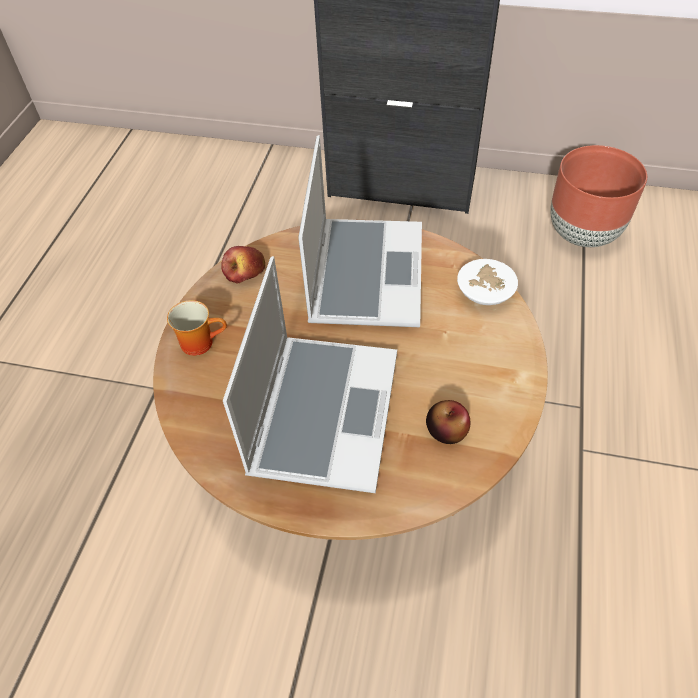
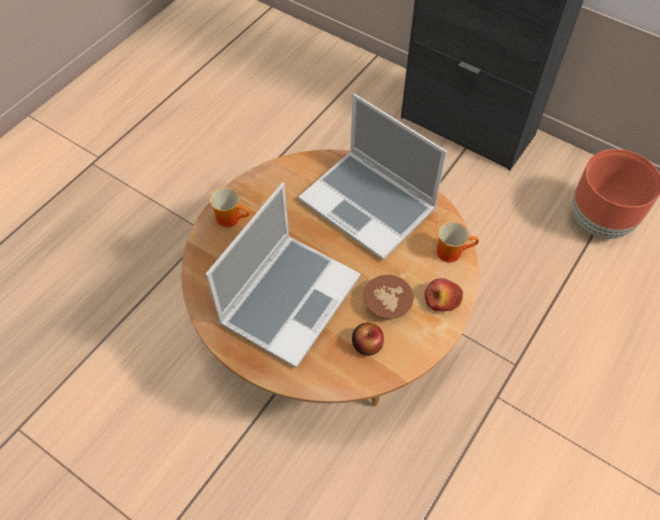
camera: 20 degrees right, 5 degrees up
(245, 272) = (284, 175): apple -> apple (442, 300)
(364, 273) = (369, 205): laptop -> laptop turned 105 degrees clockwise
(446, 376) = (387, 305): none -> brown bowl
(485, 291) = (451, 251): white bowl -> mug

